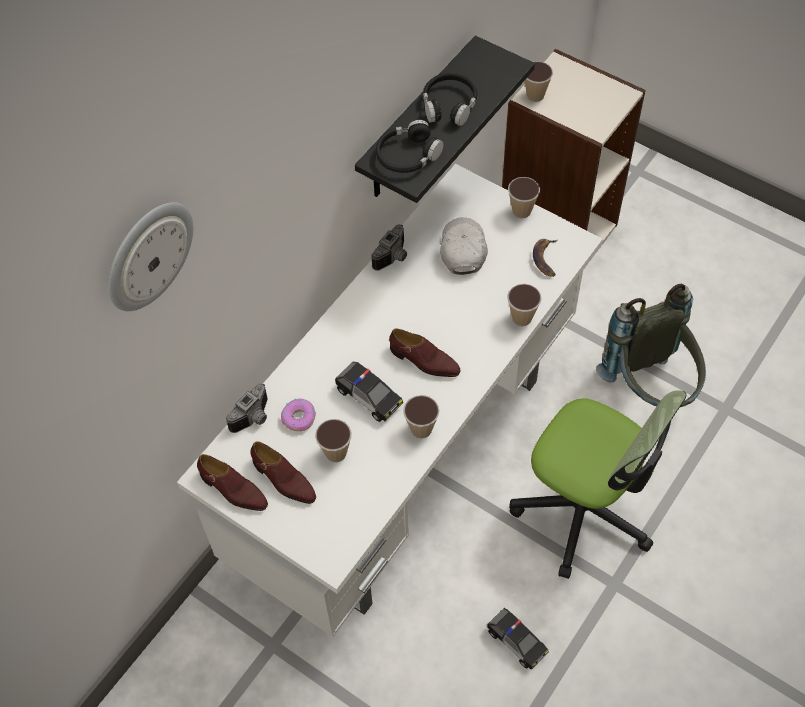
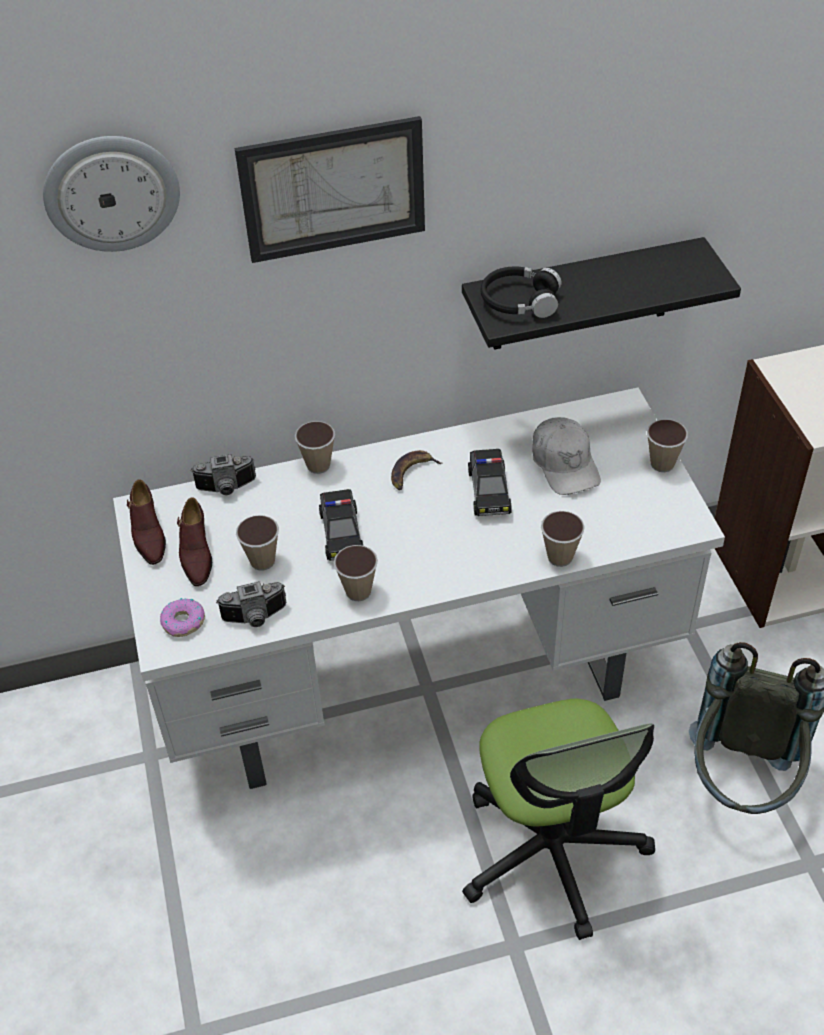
camera: 40 degrees right, 10 degrees down
(278, 152) = (333, 189): none -> picture
(299, 418) = (263, 512): donut -> donut (183, 622)
(394, 257) = (491, 433): camera -> camera (255, 618)
(424, 361) = (424, 536): brown shoe -> none
(449, 105) = (608, 281): black headphones -> none
(463, 250) = (565, 464): white cap -> white cap turned 120 degrees clockwise
(516, 641) = (363, 922): toy car -> toy car (489, 491)
(535, 95) = (784, 368): cup -> cup (318, 465)
(545, 259) = (641, 520): banana -> banana (412, 472)

